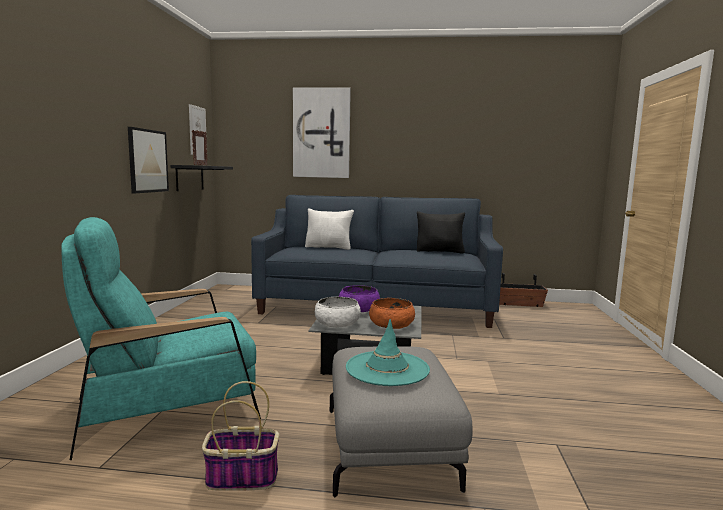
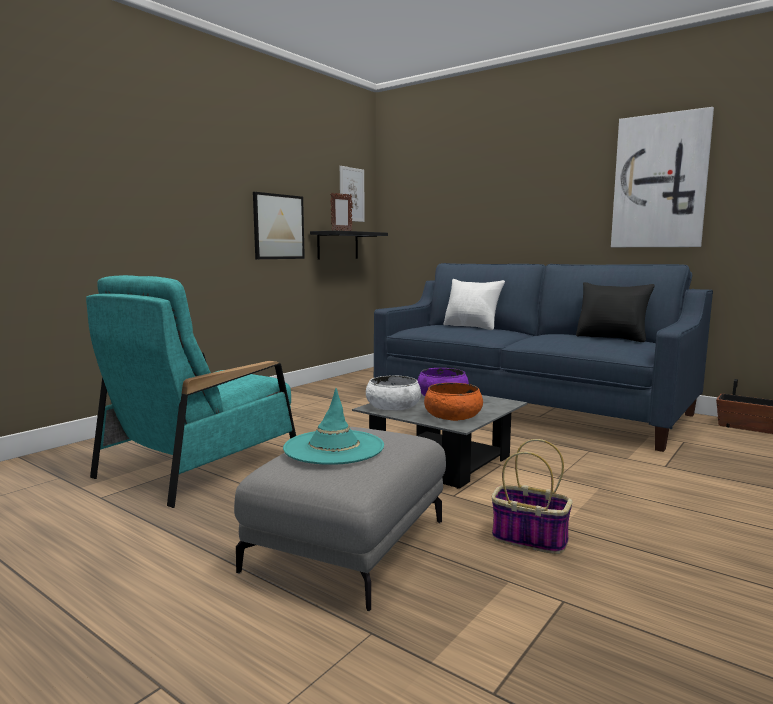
camera: 30 degrees right, 0 degrees up
(167, 407) = (200, 464): turquoise armchair -> turquoise armchair turned 60 degrees counterclockwise
(240, 478) = (184, 534): basket -> basket (527, 539)
(321, 133) = (487, 187): picture -> picture (660, 181)

